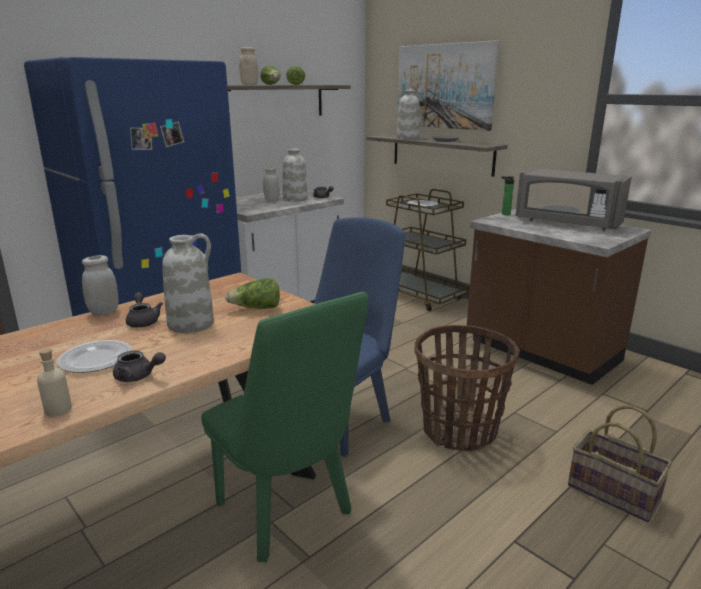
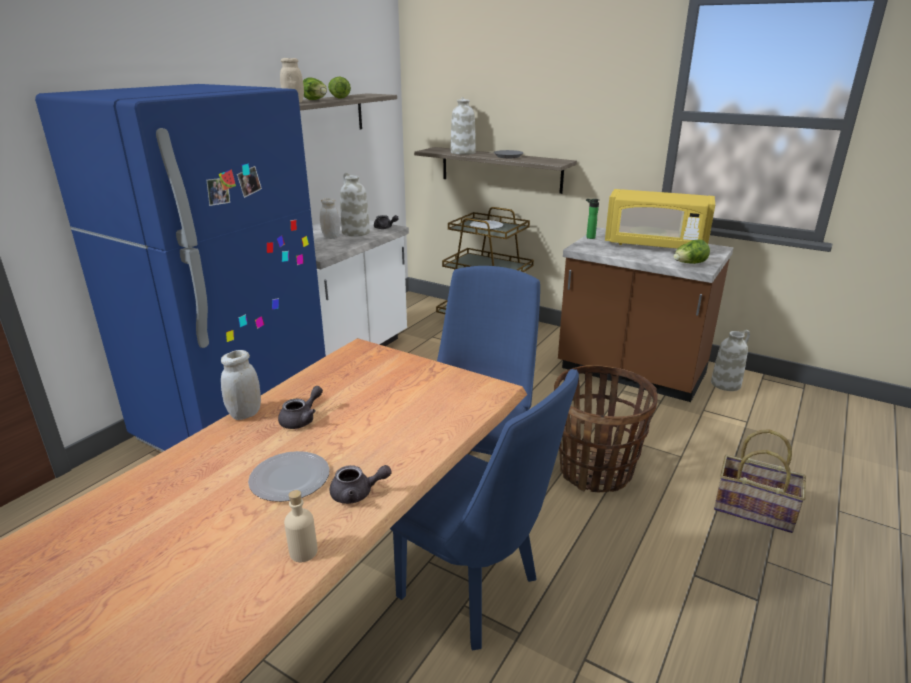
camera: 15 degrees left, 5 degrees up
(143, 321) = (302, 419): grey teapot -> grey teapot turned 75 degrees clockwise
(191, 324) = (360, 415): white vase -> white vase (726, 384)
(257, 308) = (415, 385): lettuce -> lettuce (689, 264)
(289, 515) = (478, 593): green chair -> blue chair
(444, 86) = (502, 96): picture -> none
(567, 223) = (655, 245): grey microwave -> yellow microwave

